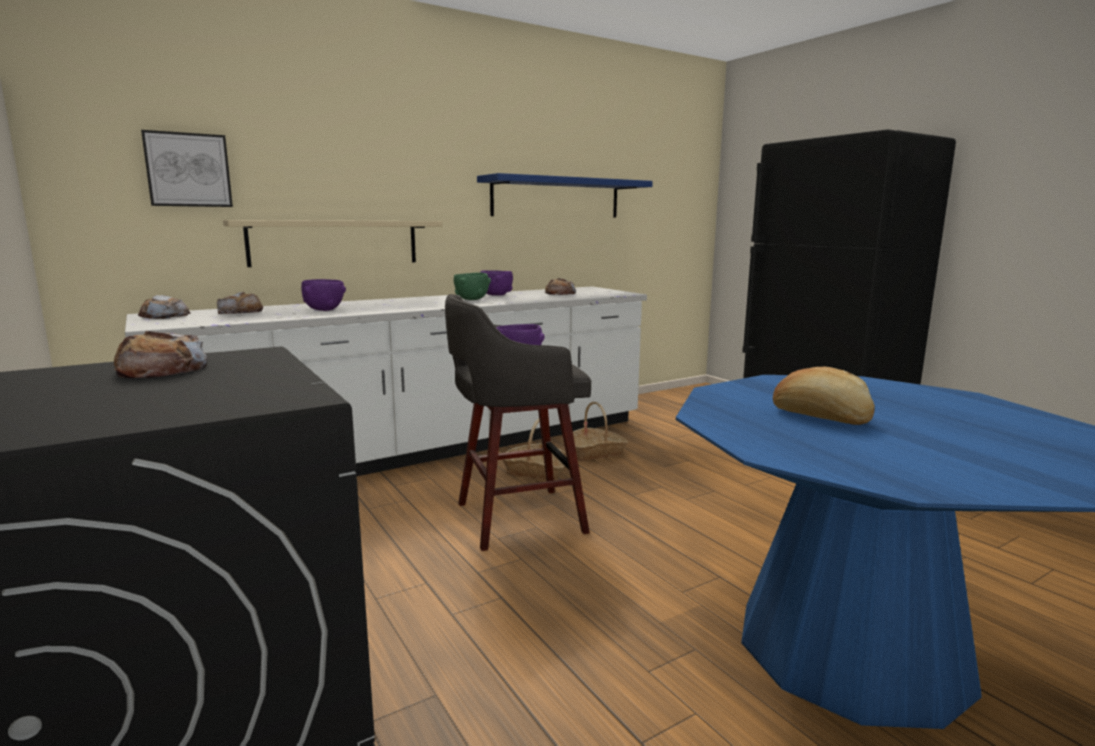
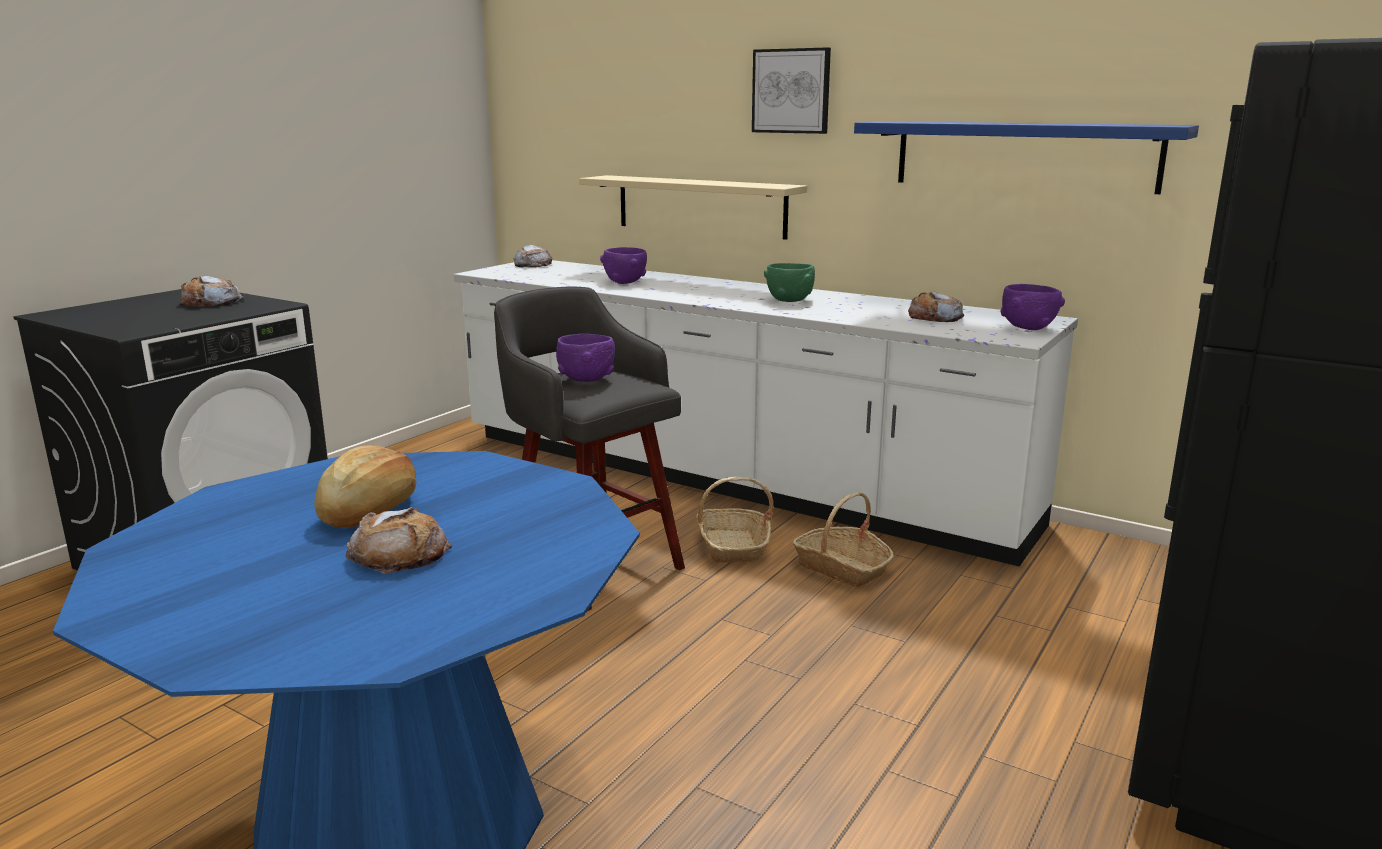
camera: 65 degrees right, 5 degrees up
(188, 170) = (584, 125): picture -> picture (791, 91)
(240, 312) = (578, 271): bread -> bread (399, 553)
(496, 295) = (853, 301): purple bowl -> purple bowl (1028, 328)

